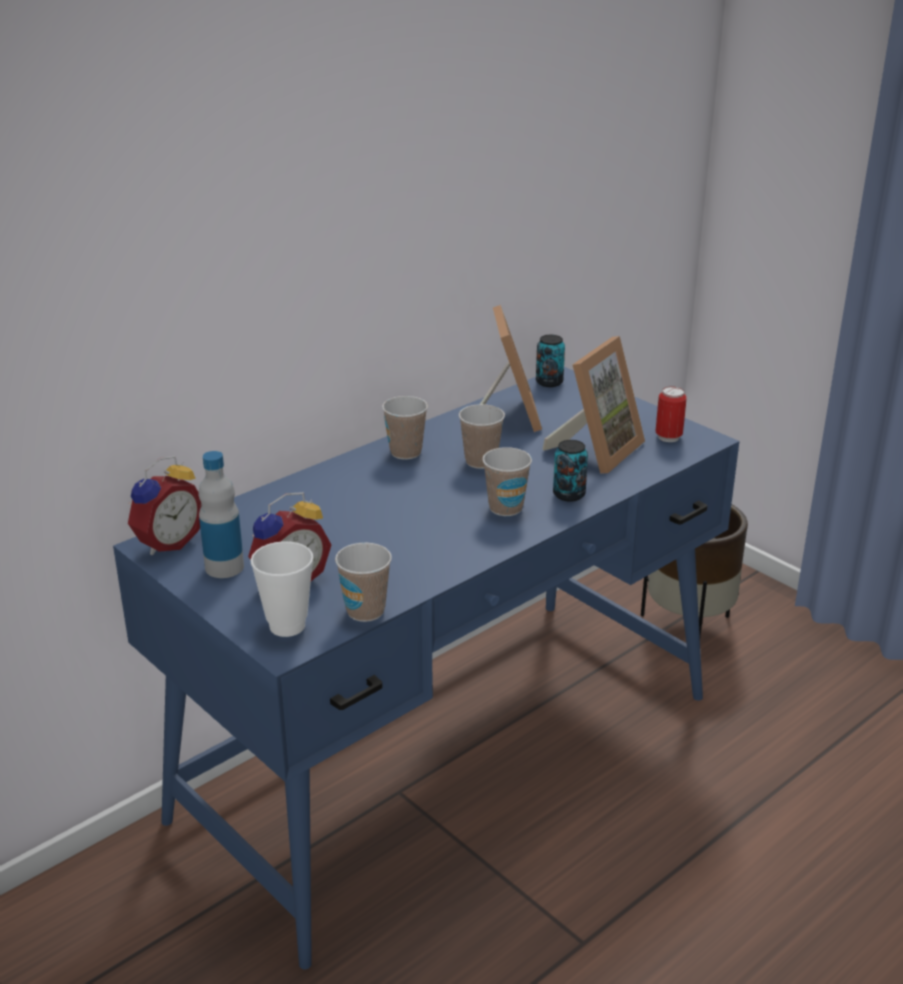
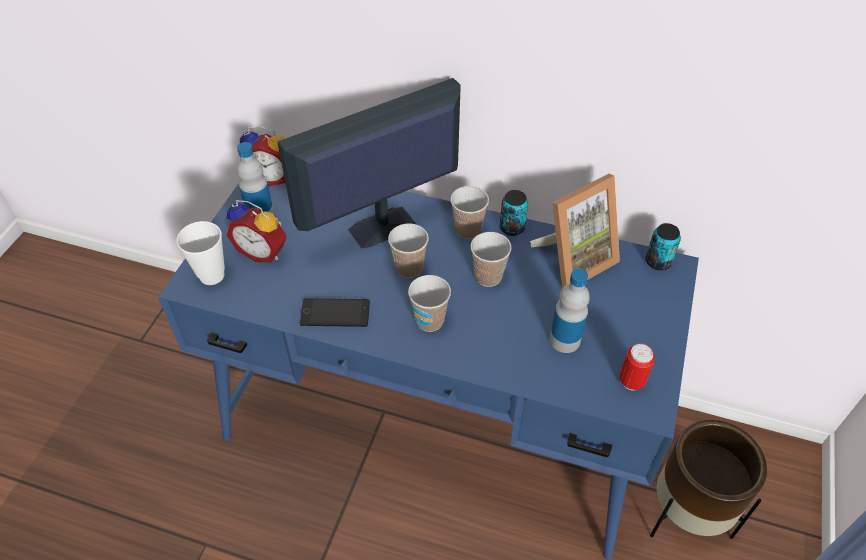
camera: 60 degrees right, 20 degrees up
(343, 497) = (381, 228): none -> monitor
(365, 611) = (248, 305): cup -> cup (409, 268)
(439, 558) = (335, 313): none -> phone
(569, 494) = (478, 351): can -> can (512, 228)
(596, 450) = (564, 340): picture frame -> bottle

